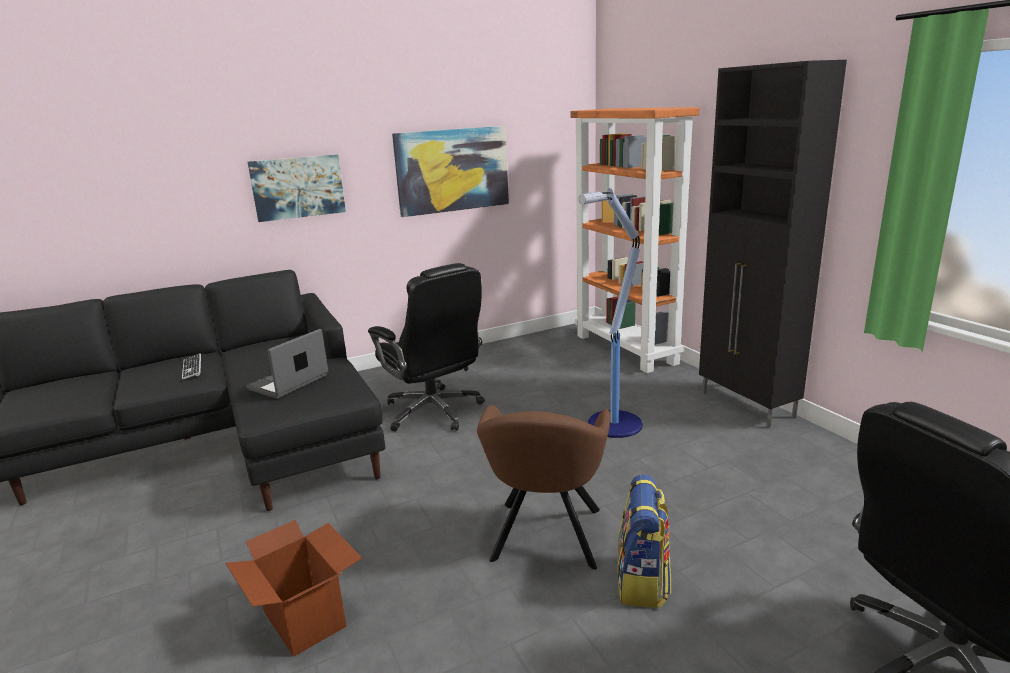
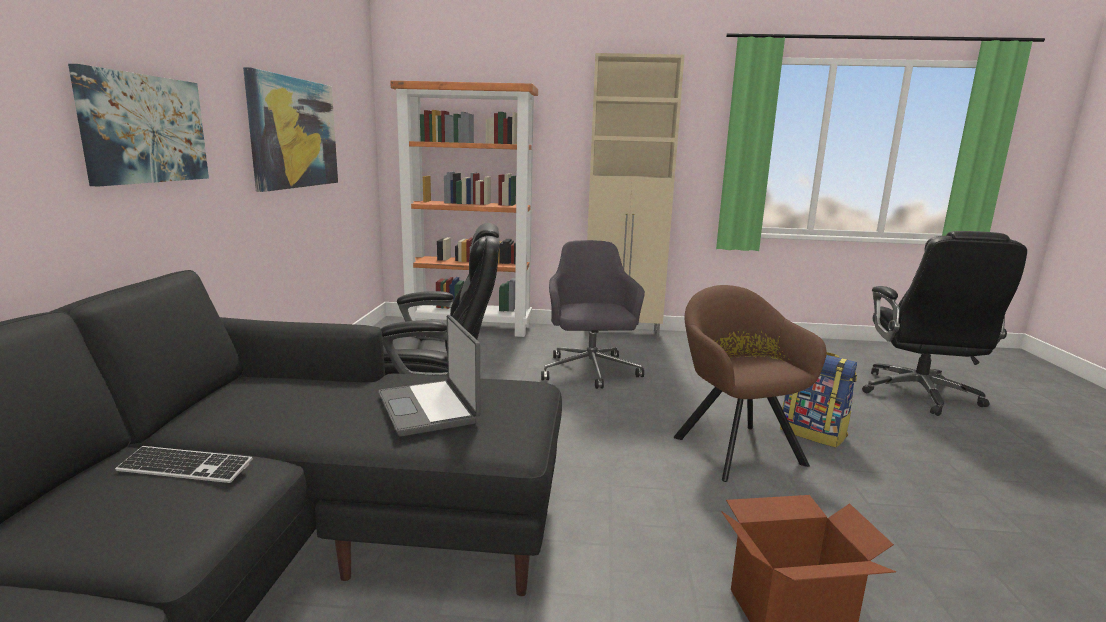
camera: 60 degrees left, 5 degrees down
(545, 539) = (734, 447): brown armchair -> brown armchair turned 150 degrees counterclockwise
(613, 425) = (590, 372): floor lamp -> grey office chair
(747, 406) = (622, 333): black cabinet -> beige cabinet

